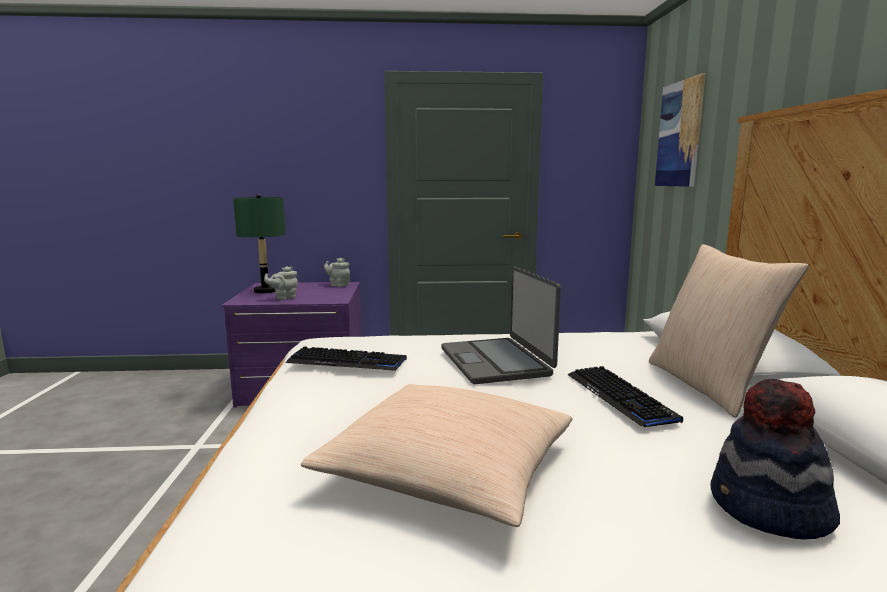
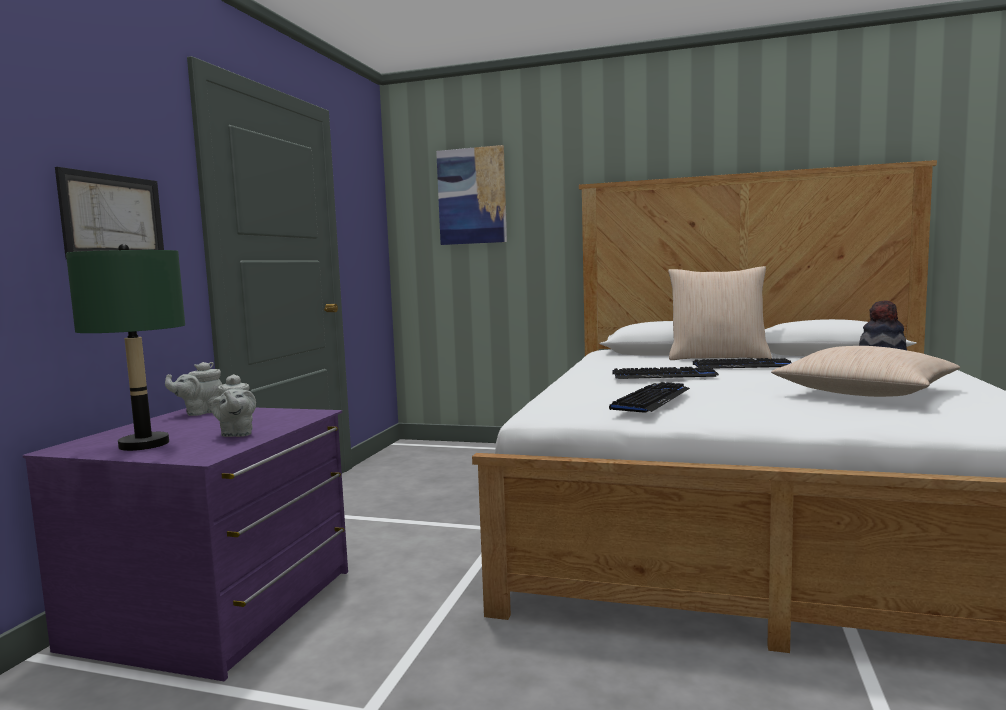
camera: 70 degrees left, 5 degrees down
(317, 175) = (113, 217): none -> picture
(496, 361) = (664, 375): laptop -> keyboard

